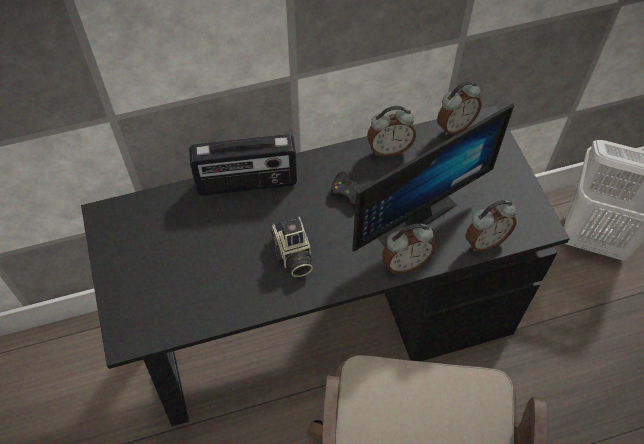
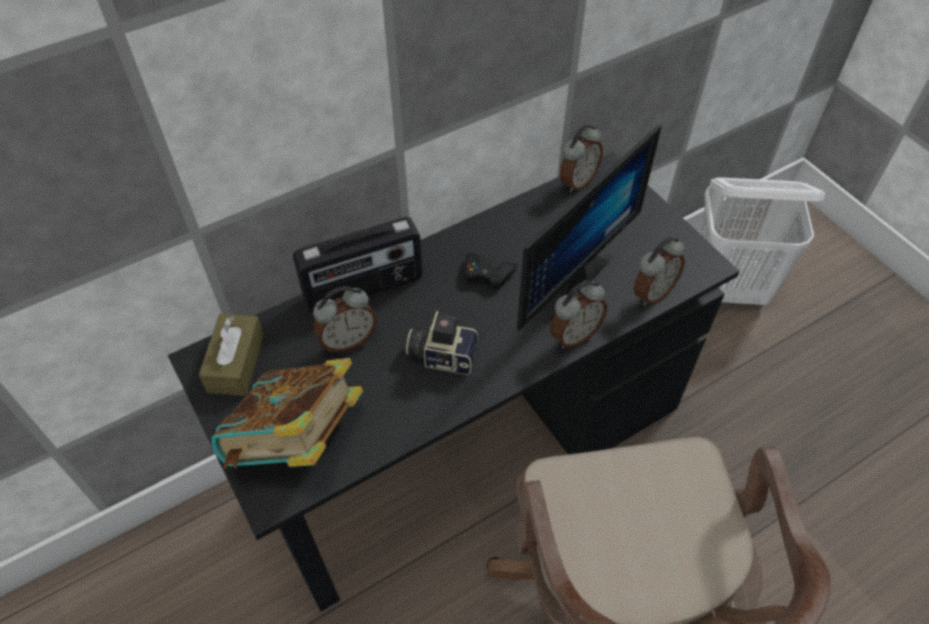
camera: 15 degrees left, 5 degrees down
(130, 224) = (236, 363): none -> brown tissue box
(158, 298) = (297, 440): none -> book
(292, 255) = (443, 355): camera -> camera turned 135 degrees clockwise
(389, 149) = (514, 219): alarm clock -> alarm clock (348, 340)

